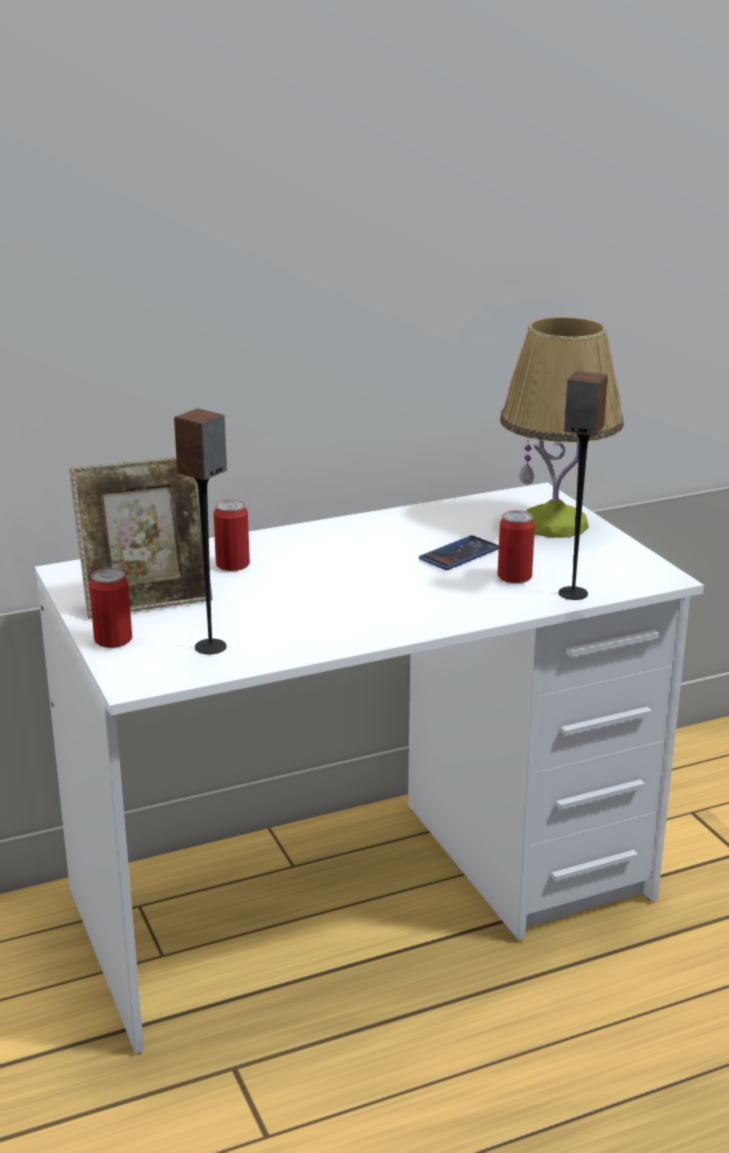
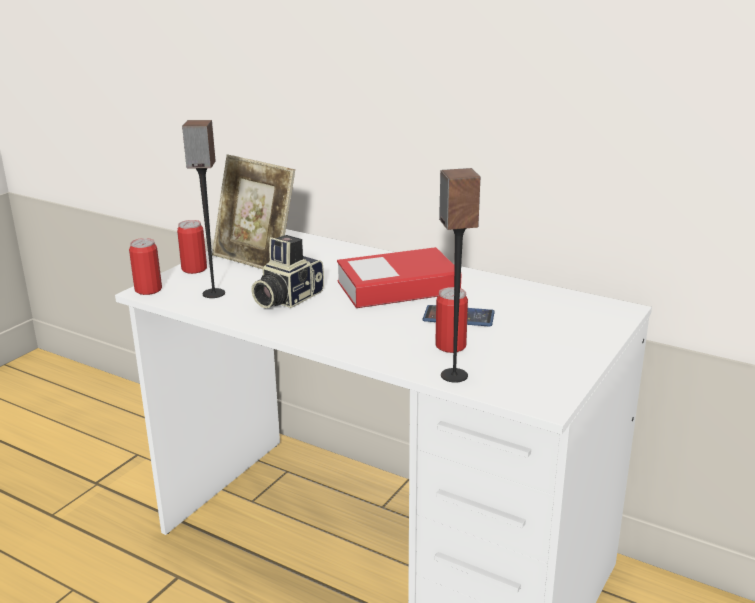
camera: 55 degrees right, 0 degrees up
(232, 564) = (335, 262): can -> can (148, 290)
(289, 614) = (286, 298): none -> camera
(350, 557) = (398, 288): none -> book
(555, 524) = (572, 332): table lamp -> none

